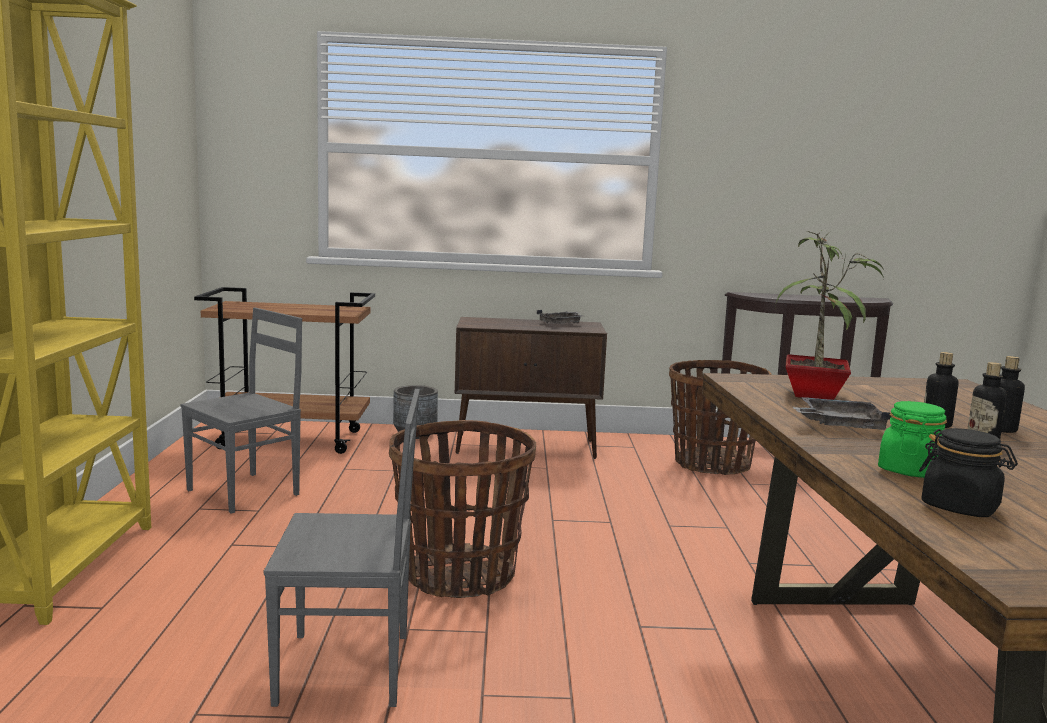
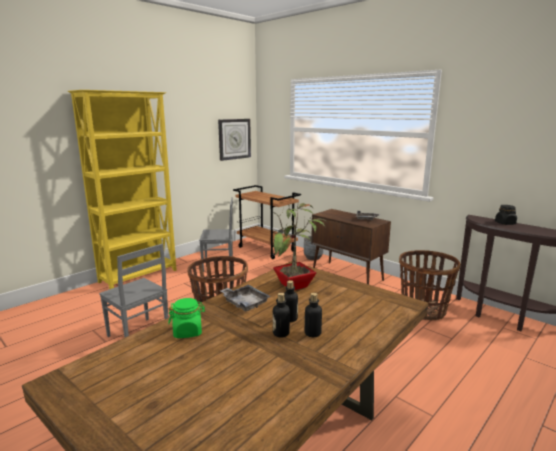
camera: 45 degrees right, 5 degrees up
(171, 166) = (234, 139): none -> wall clock
(960, 507) = (143, 352): black jar -> black jar (505, 223)

